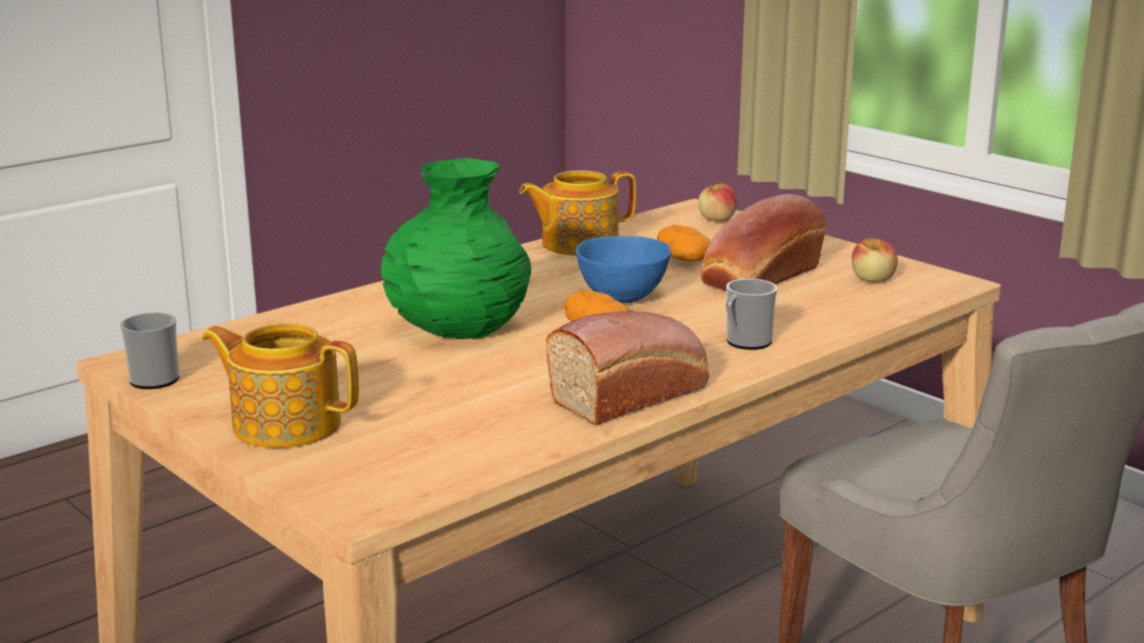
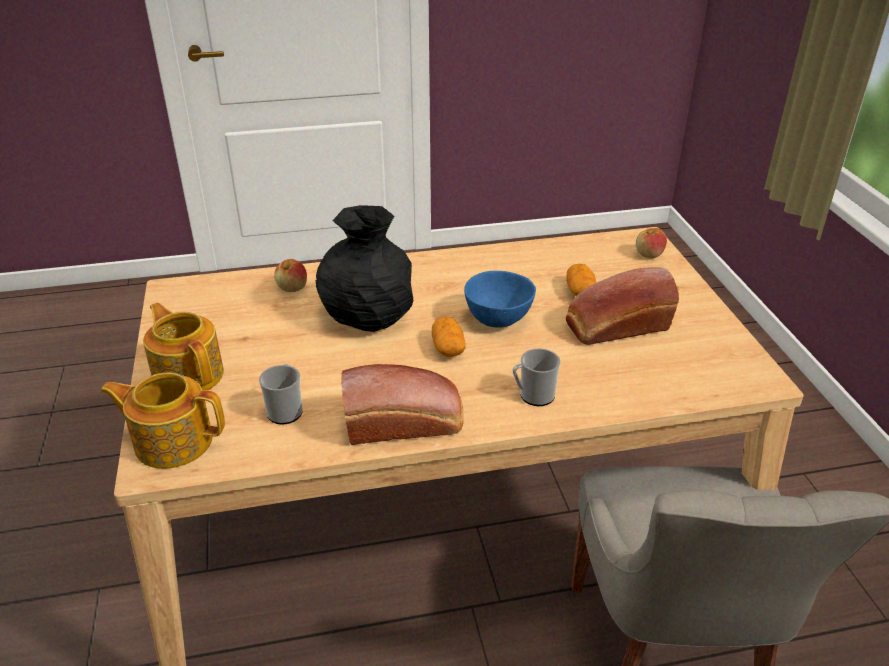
camera: 30 degrees right, 15 degrees up
(153, 377) = (168, 307): mug -> mug (285, 409)
(457, 328) = (366, 317): green vase -> black vase
(577, 244) = (525, 254): teapot -> teapot (172, 441)
(873, 279) = (700, 356): apple -> apple (292, 288)

